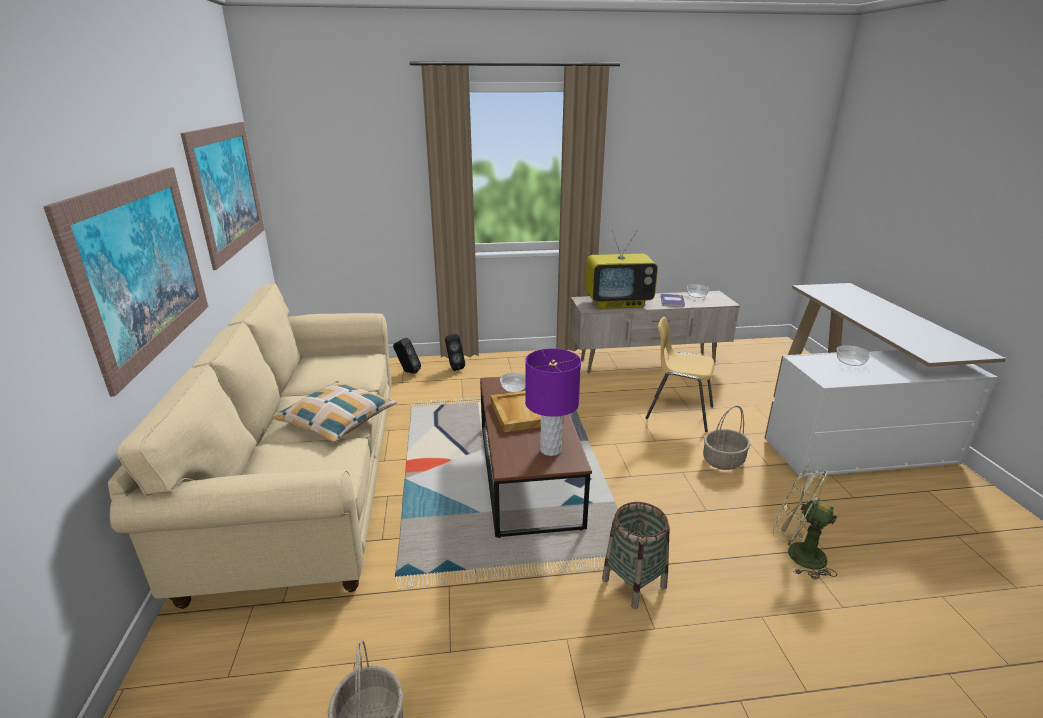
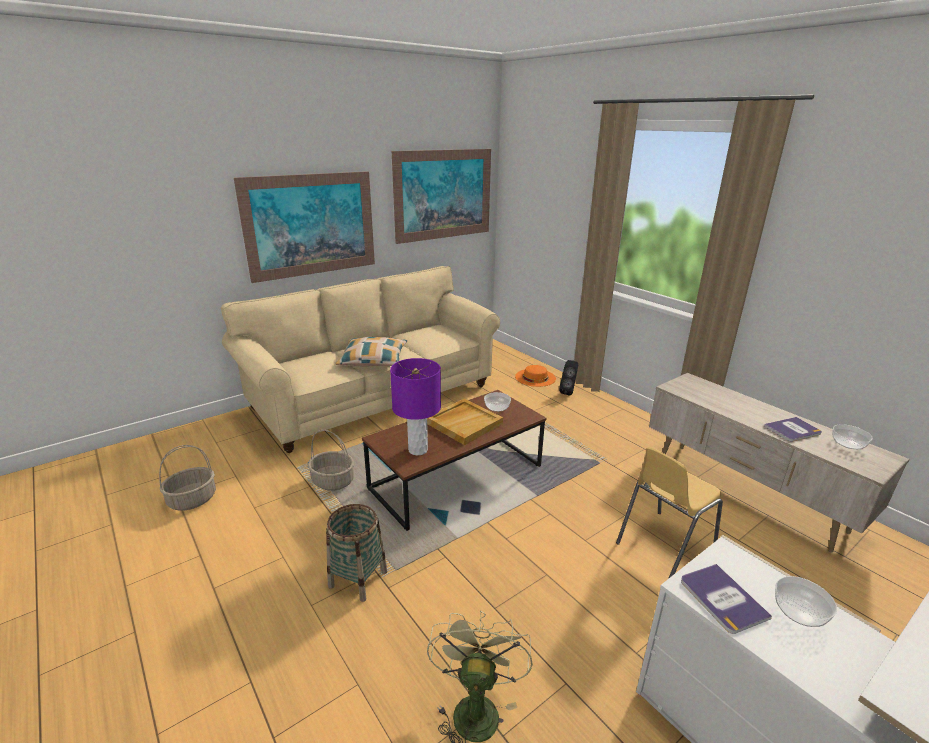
camera: 60 degrees right, 0 degrees up
(407, 372) = (535, 377): black speaker -> orange hat
(618, 303) = (719, 399): television -> none
(678, 413) = (663, 545): yellow chair -> yellow chair turned 120 degrees counterclockwise
(723, 461) = (601, 605): basket -> basket (332, 481)
(838, 376) = (722, 598): none -> book

